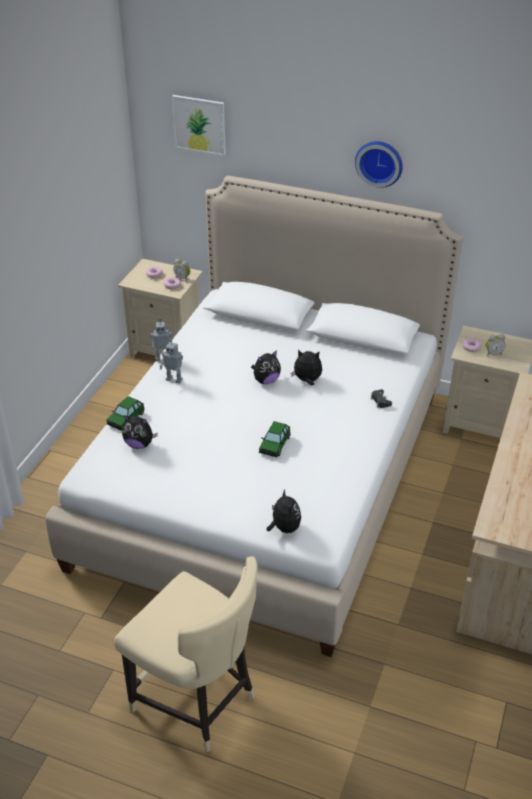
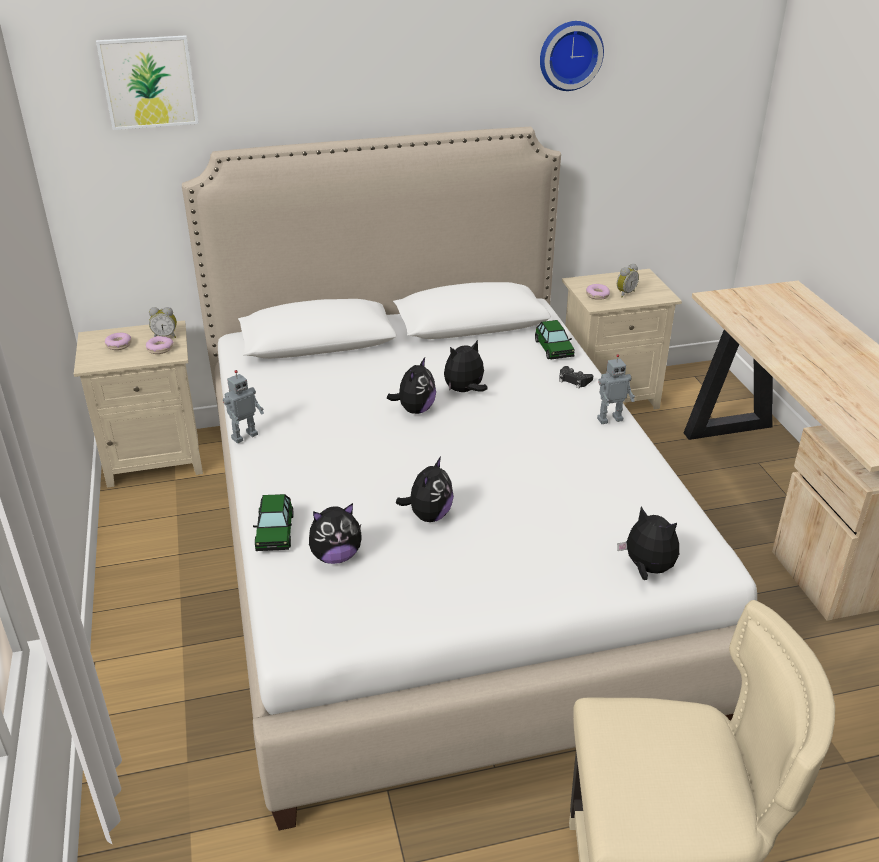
camera: 35 degrees left, 5 degrees down
(174, 379) = (290, 454): toy robot -> toy robot (609, 419)
(206, 445) = (428, 515): none -> plush toy
(274, 444) = (514, 477): toy car -> toy car (554, 348)
(379, 162) = (433, 77): wall clock -> wall clock (569, 55)

